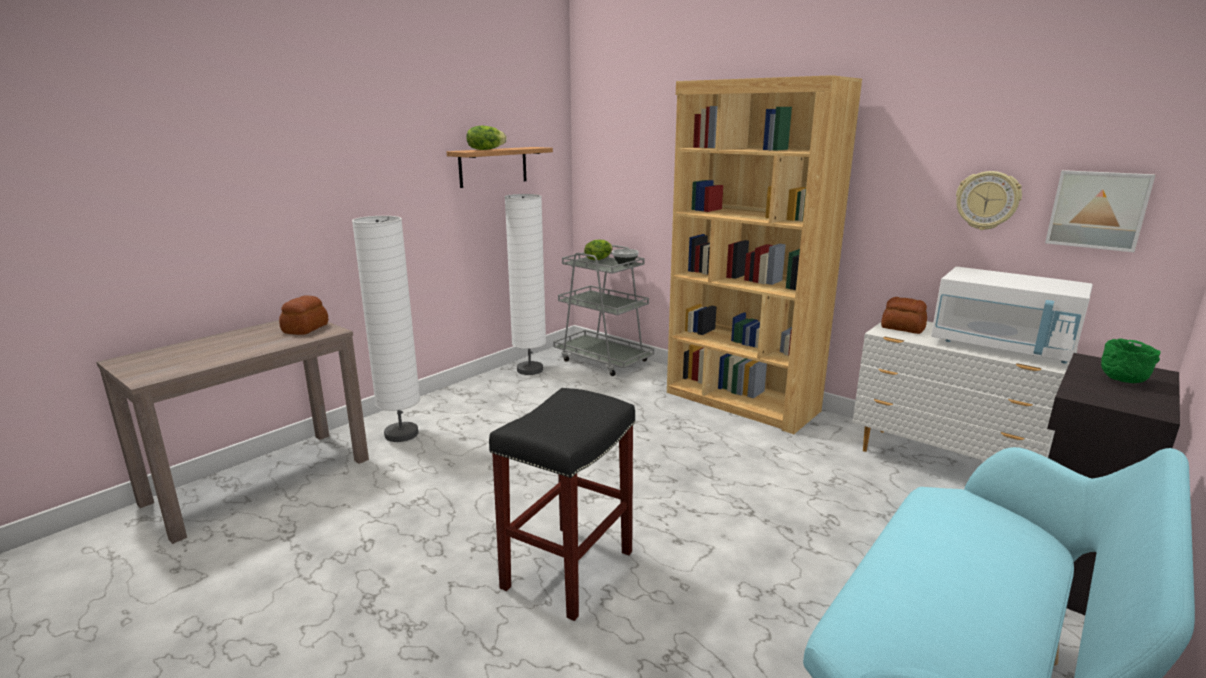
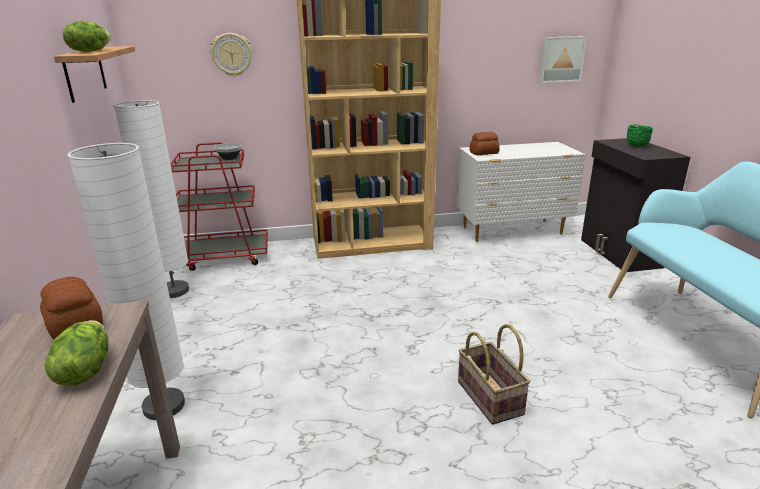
camera: 50 degrees left, 5 degrees up
(568, 571) = (491, 397): black stool -> basket
(598, 259) = (194, 160): lettuce -> lettuce (85, 370)
(603, 360) = (224, 256): grey cart -> red cart
(987, 200) = (507, 60): wall clock -> wall clock (232, 54)
(1002, 347) = (539, 149): white microwave -> none

